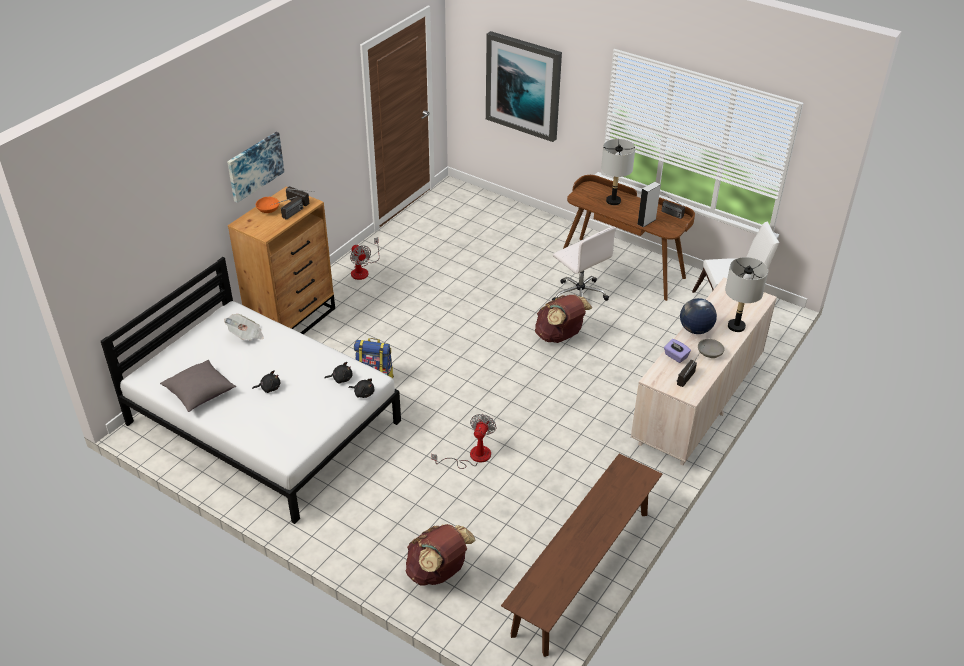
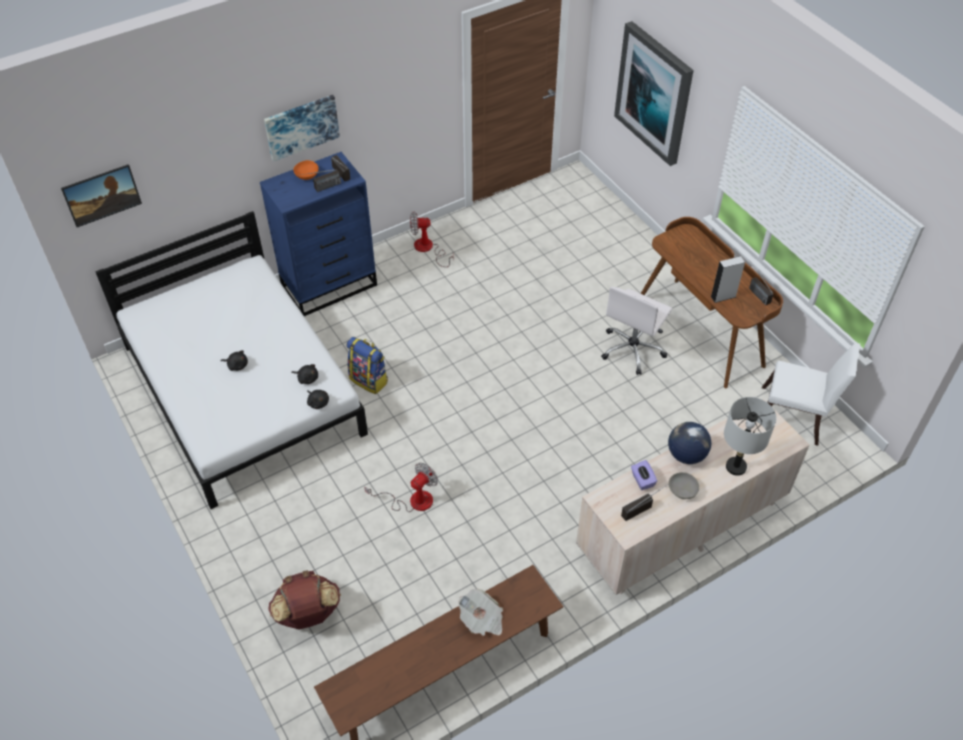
camera: 25 degrees right, 10 degrees up
(107, 267) = (105, 205): none -> picture
(200, 393) = (174, 349): grey pillow -> none
(246, 335) = (249, 299): newspaper -> newspaper (482, 619)
(292, 320) = (330, 285): brown dresser -> blue dresser
(363, 270) = (428, 249): fan -> fan turned 90 degrees clockwise
(560, 336) = (582, 393): brown backpack -> none
(579, 295) = (632, 349): white office chair -> white office chair turned 45 degrees clockwise
(613, 201) = (702, 258): grey table lamp -> none

